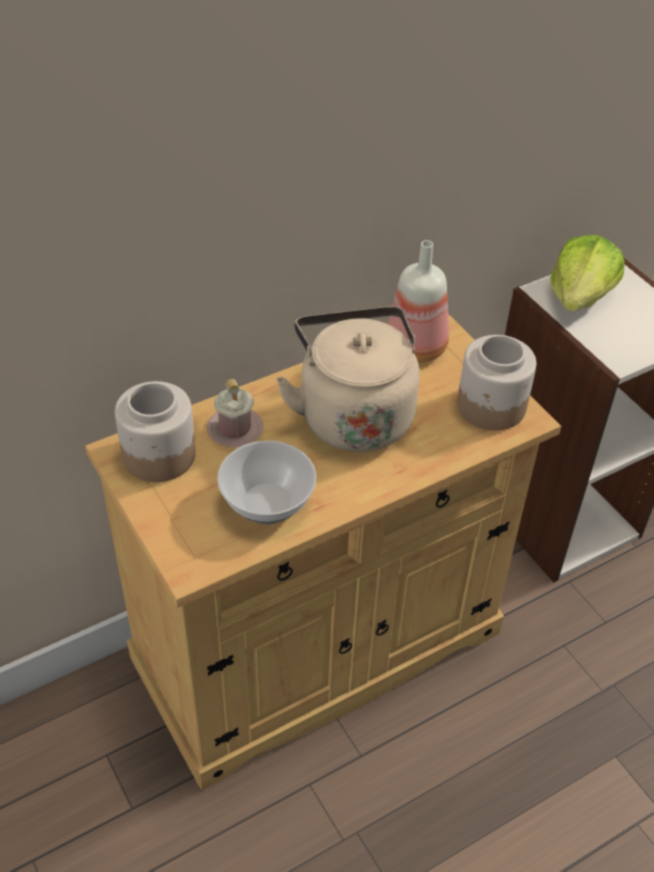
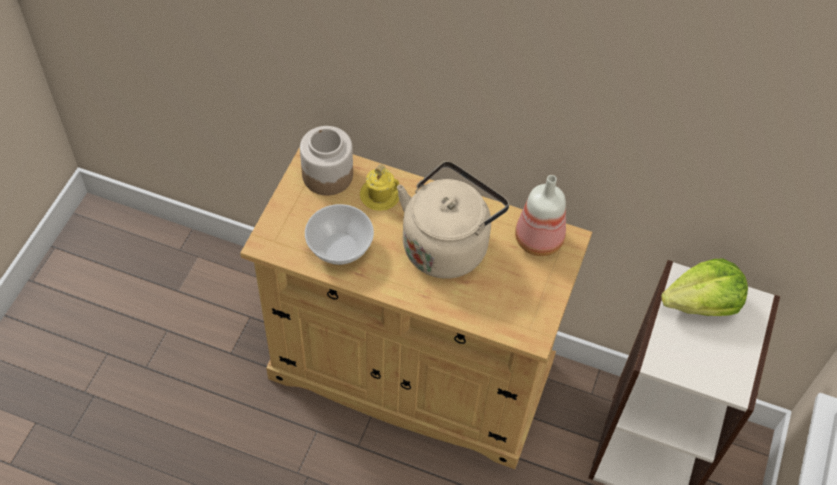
camera: 50 degrees right, 10 degrees up
(235, 429) = (380, 195): pink mug -> yellow mug
(491, 406) = (525, 311): jar -> none

